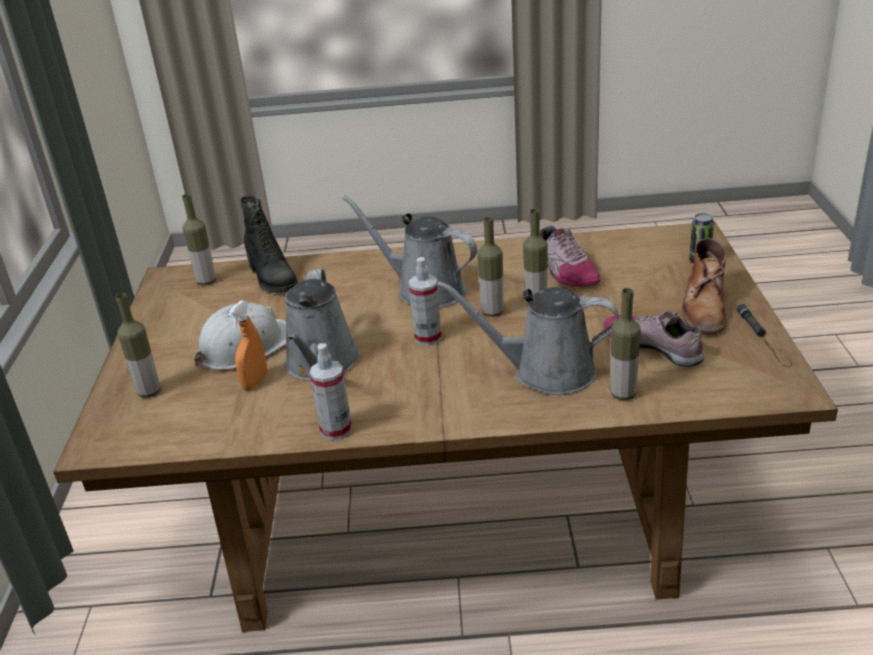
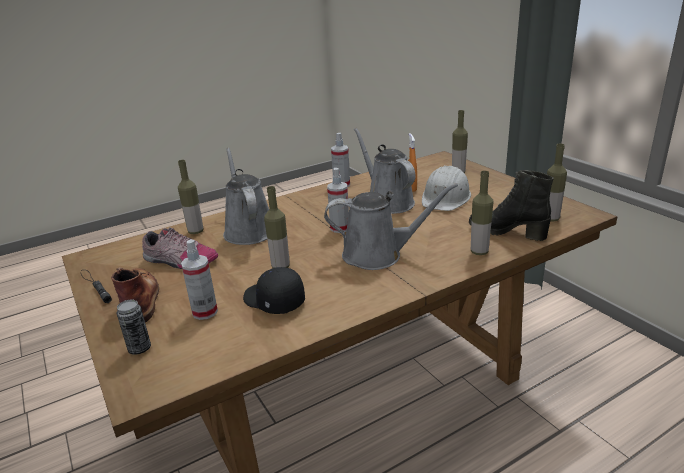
camera: 150 degrees right, 5 degrees down
(492, 312) = (309, 253): bottle -> bottle (479, 252)
(545, 372) = (248, 230): grey watering can -> grey watering can turned 90 degrees counterclockwise
(564, 271) = (273, 301): shoe -> black cap
(634, 277) = (205, 312): none -> spray bottle

